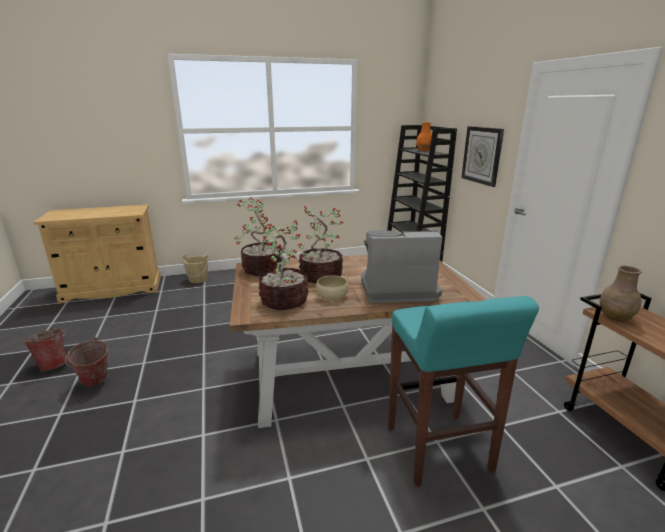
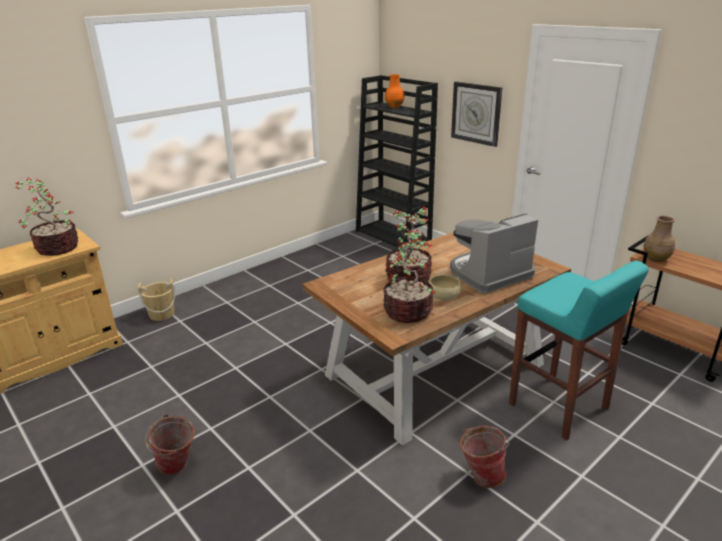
camera: 25 degrees left, 5 degrees up
(54, 364) = (94, 468): bucket -> bucket (480, 475)
(261, 269) = (339, 284): potted plant -> potted plant (56, 248)

